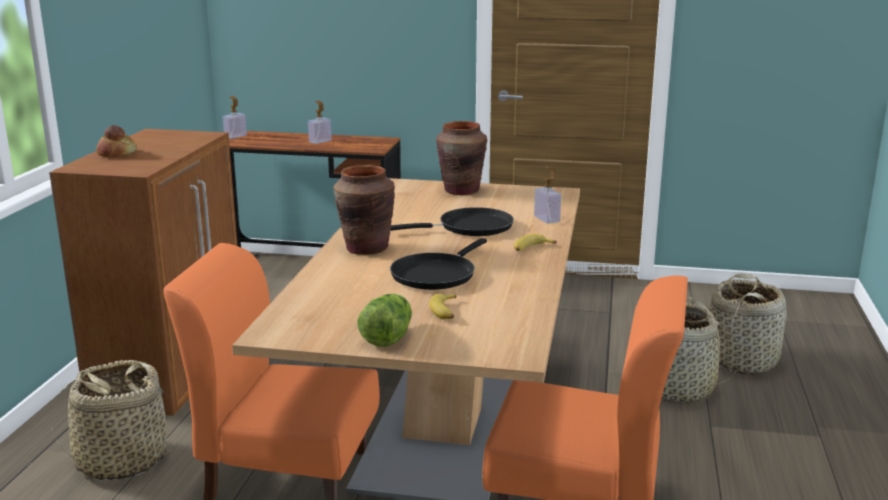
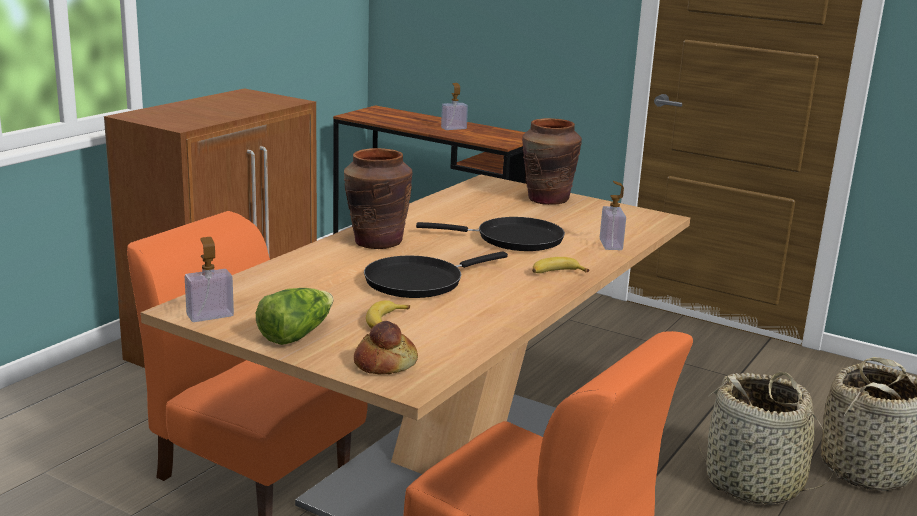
camera: 20 degrees right, 0 degrees up
(116, 153) = (184, 107): bread -> bread (384, 363)
(121, 460) = (115, 418): basket -> none
(235, 136) = (374, 112): soap dispenser -> soap dispenser (210, 315)

